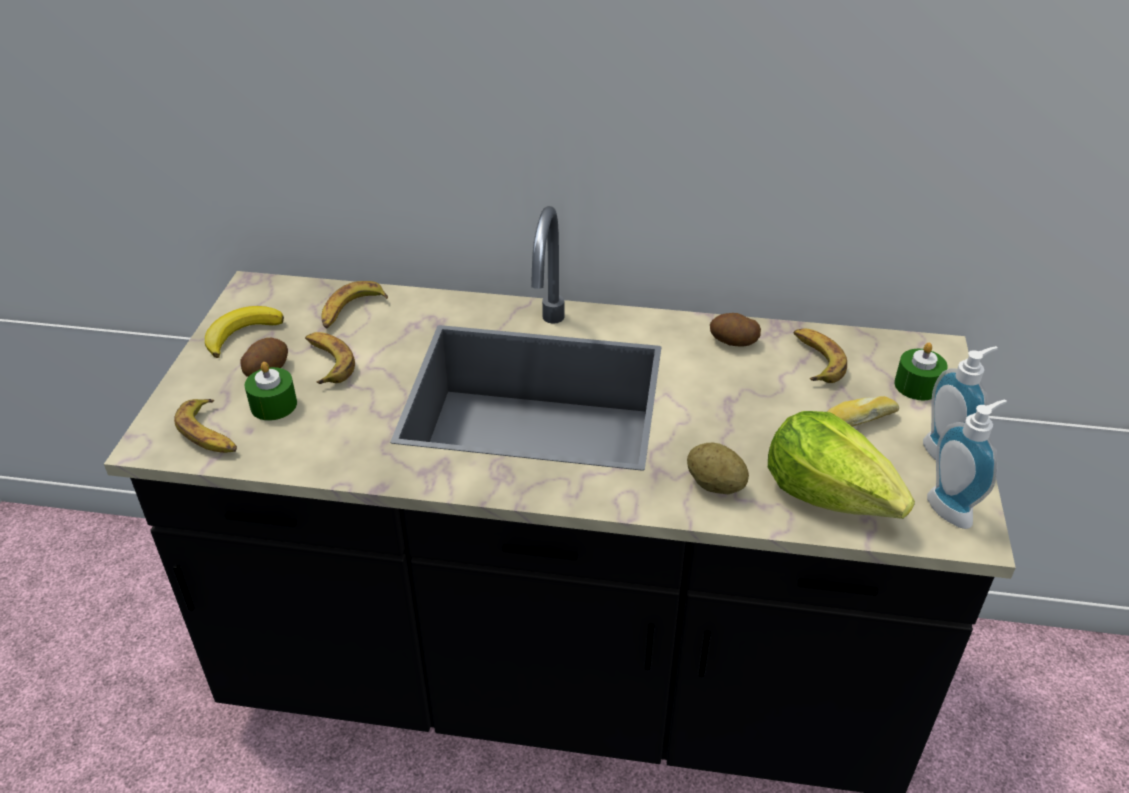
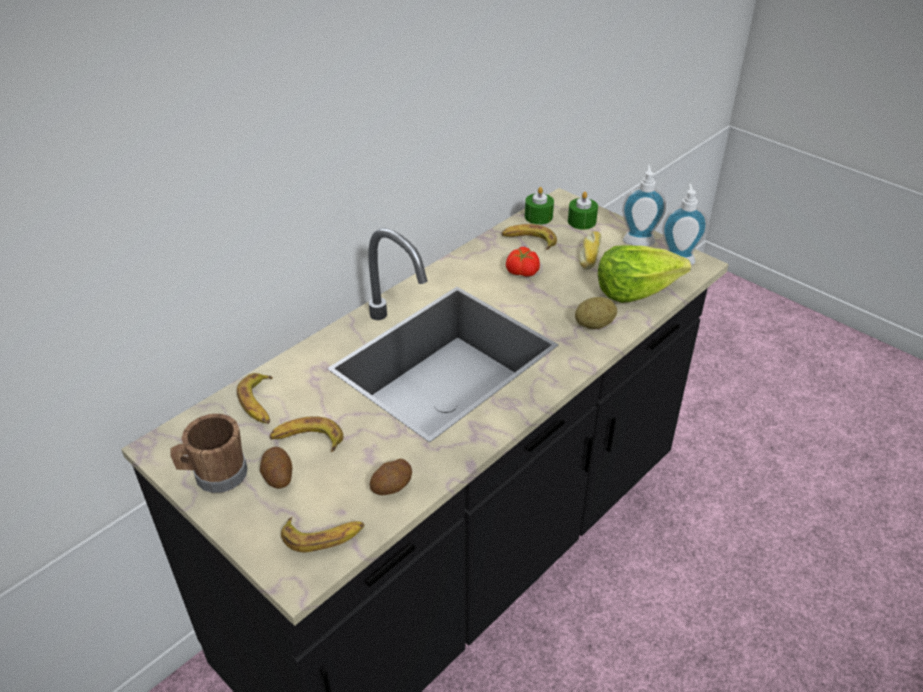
camera: 55 degrees left, 0 degrees up
(241, 334) = (215, 475): banana -> brown mug
(273, 405) = (326, 487): green candle -> green candle (538, 216)
(733, 342) = (482, 259): potato -> potato (392, 487)
(746, 381) = (521, 272): none -> tomato

